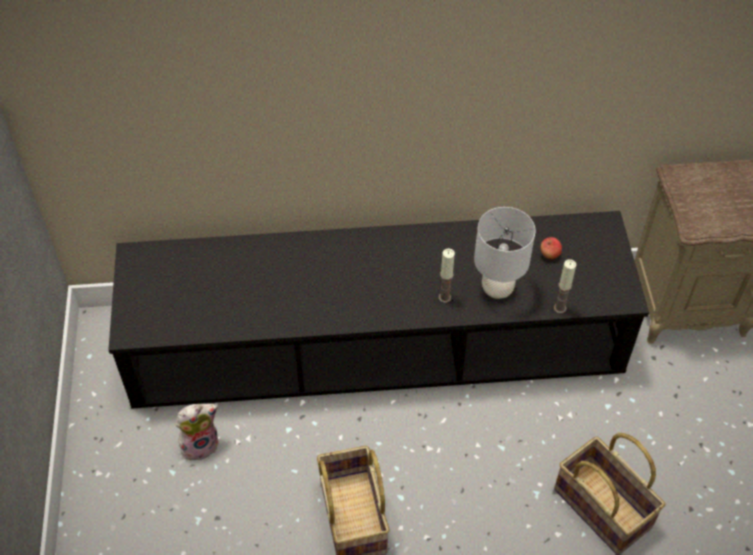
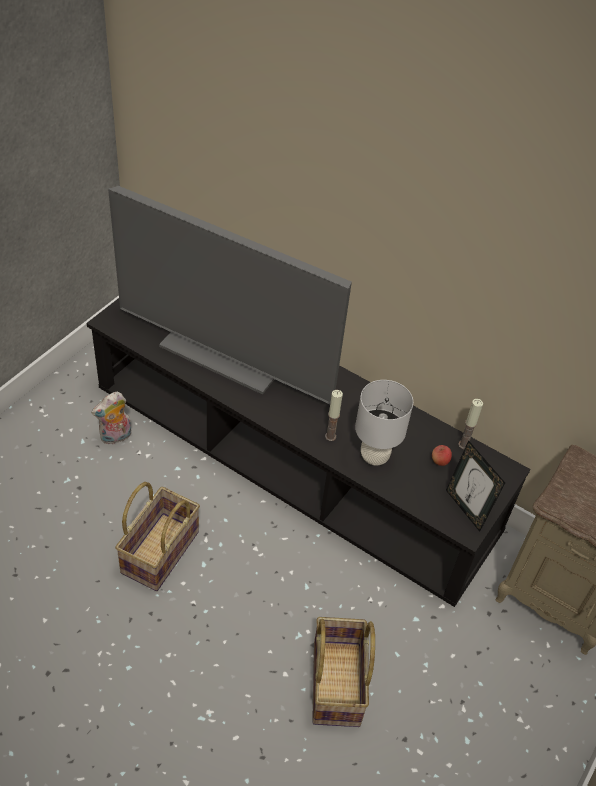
camera: 35 degrees right, 5 degrees down
(200, 444) = (116, 437): plush toy -> plush toy turned 135 degrees clockwise
(275, 284) = (227, 352): none -> television
(560, 308) = (407, 500): candle -> candle (464, 445)
(608, 281) = (466, 508): none -> picture frame

